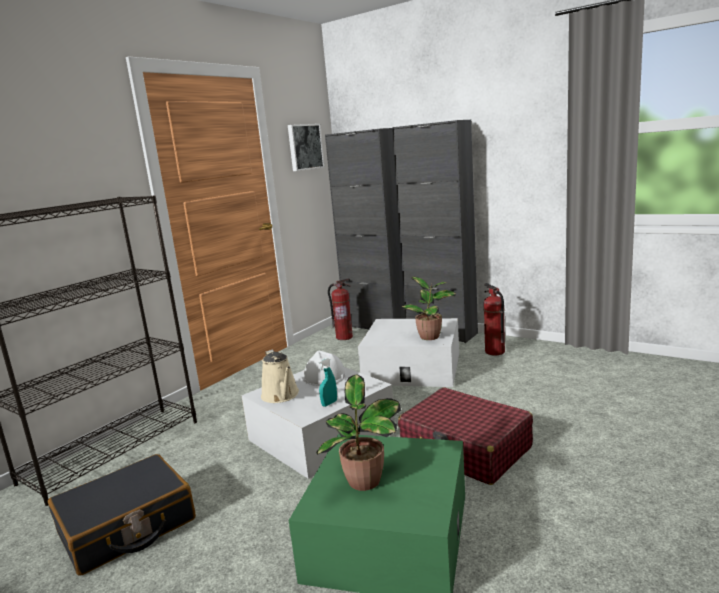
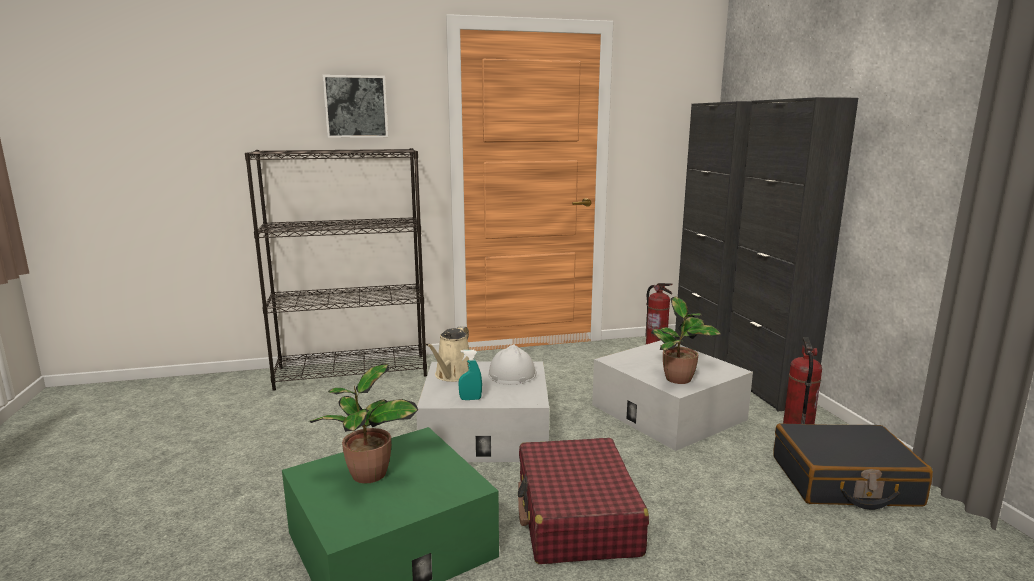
camera: 40 degrees right, 0 degrees up
(127, 527) = (281, 429): black suitcase -> black suitcase (844, 481)
(304, 147) = (666, 117): picture -> picture (356, 106)

